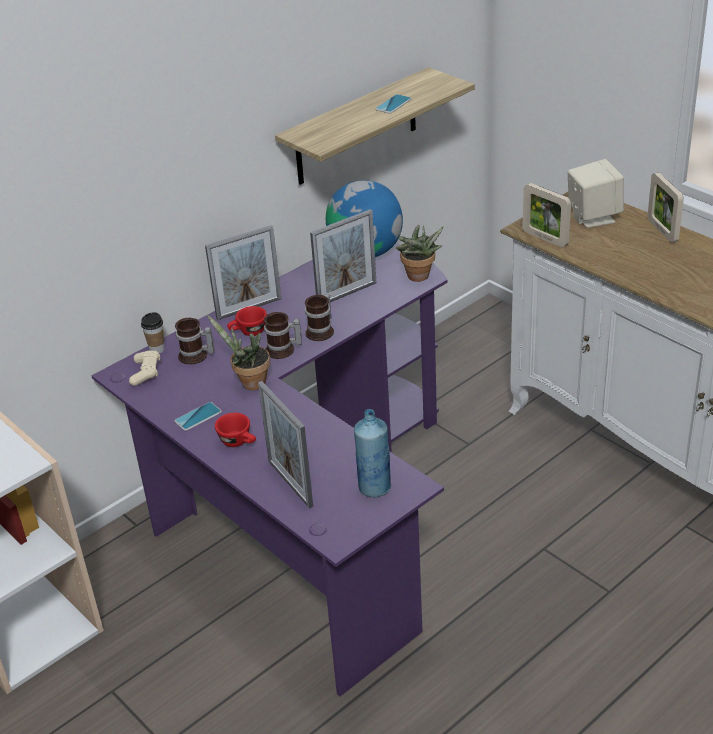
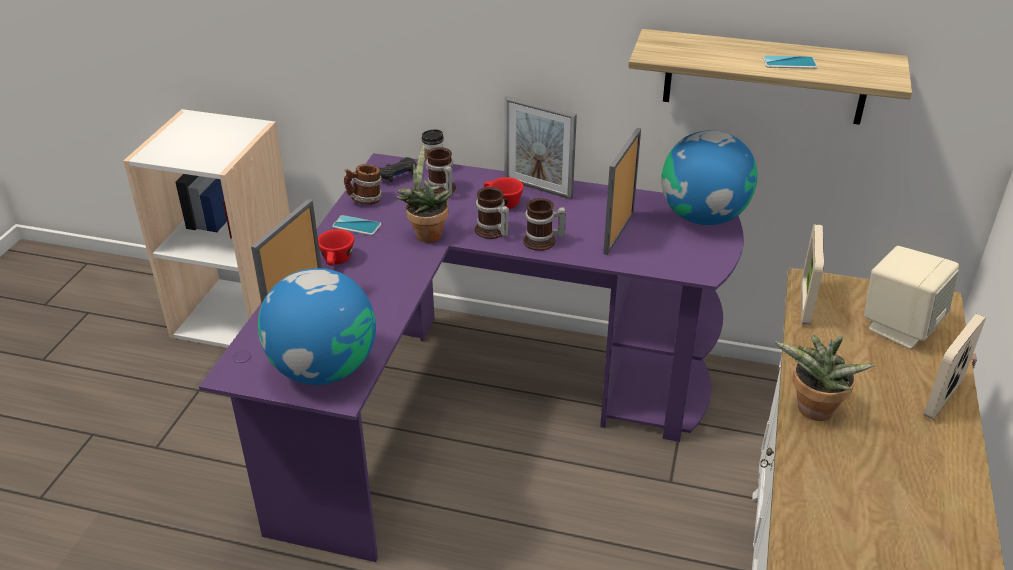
camera: 55 degrees right, 0 degrees up
(146, 373) = (396, 175): beige game controller -> black game controller
(164, 401) = (365, 200): none -> mug
(347, 294) = (618, 233): picture frame -> picture frame turned 90 degrees clockwise
(374, 487) = (323, 368): blue bottle -> globe
(419, 278) = (696, 266): potted plant -> potted plant (812, 412)

